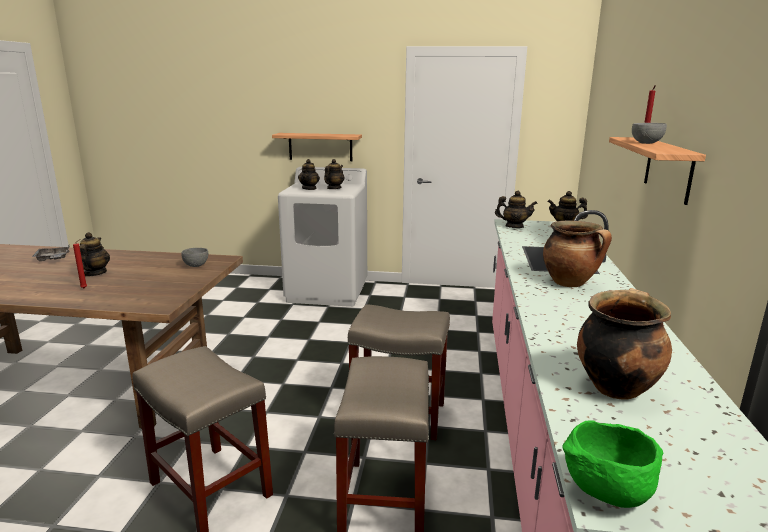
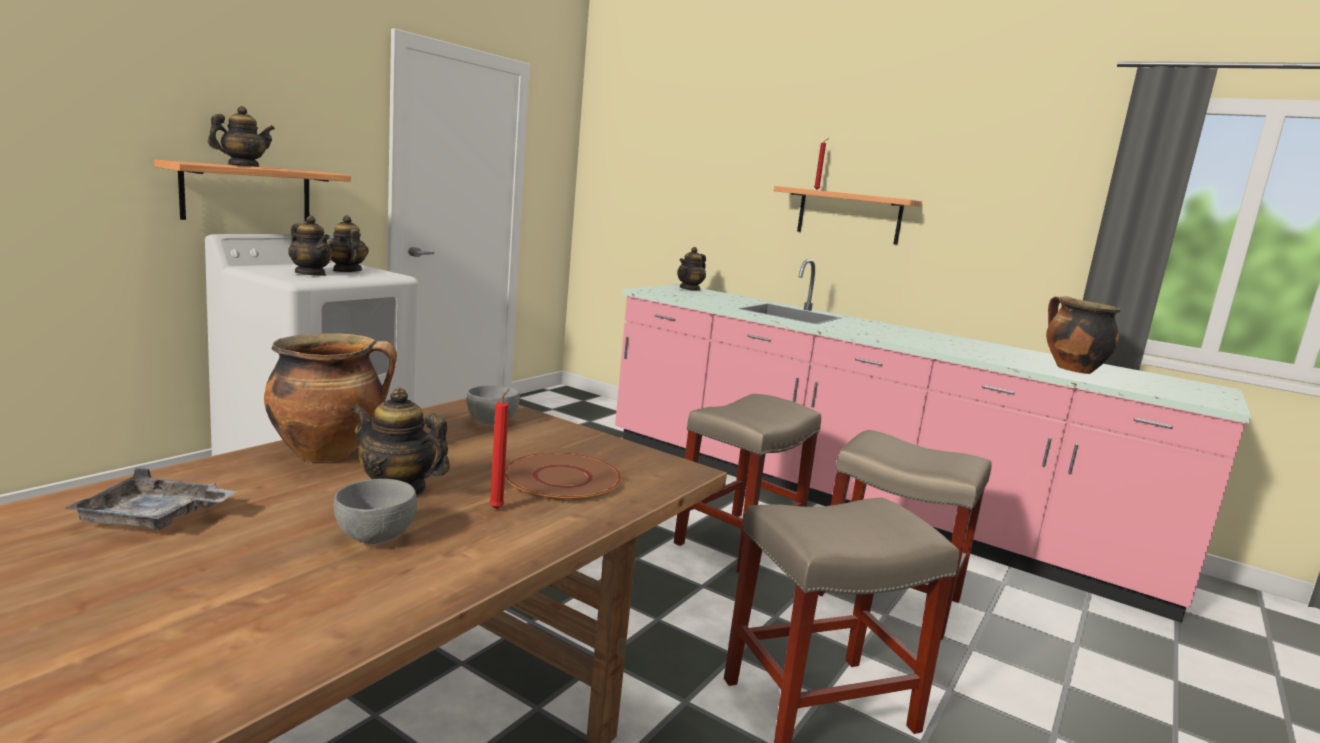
camera: 65 degrees left, 5 degrees down
(127, 289) = (561, 479): none -> brown plate
(514, 226) = (665, 294): teapot -> teapot (243, 166)
(570, 283) = (861, 327): cooking pot -> cooking pot (329, 452)
(605, 493) = (1212, 403): green bowl -> none
(646, 143) = (840, 192): grey bowl -> grey bowl (377, 537)

